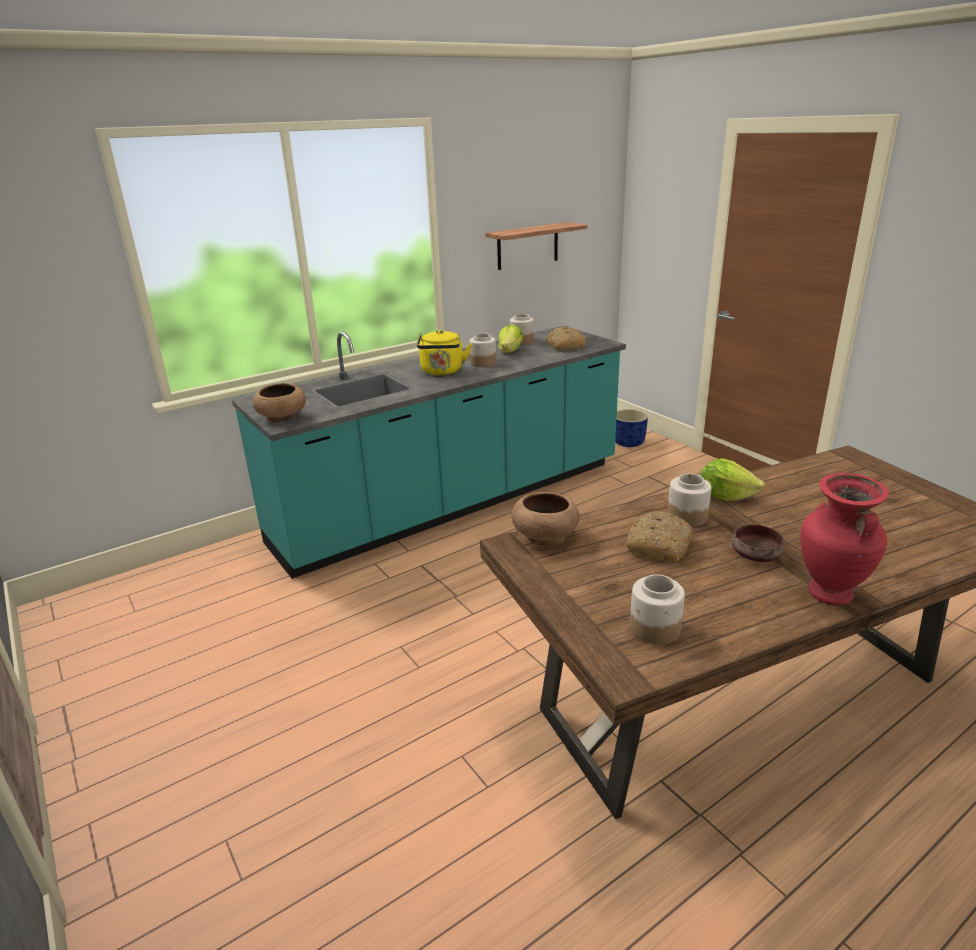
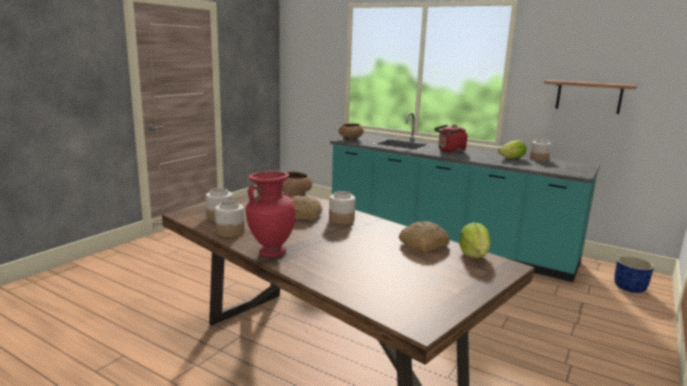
camera: 65 degrees right, 10 degrees down
(442, 372) = (450, 151): yellow kettle -> red kettle
(483, 363) = (479, 156): jar -> jar (229, 232)
(565, 346) = (551, 167): bread -> bread (423, 244)
(725, 496) = (380, 228): lettuce -> lettuce (474, 255)
(757, 555) = (307, 236): brown bowl -> none

